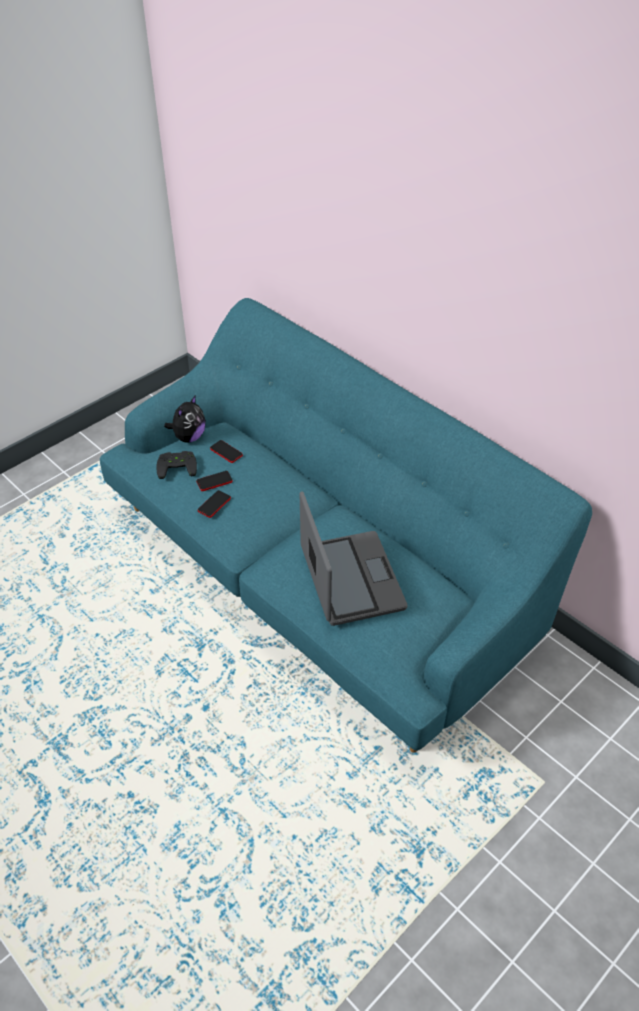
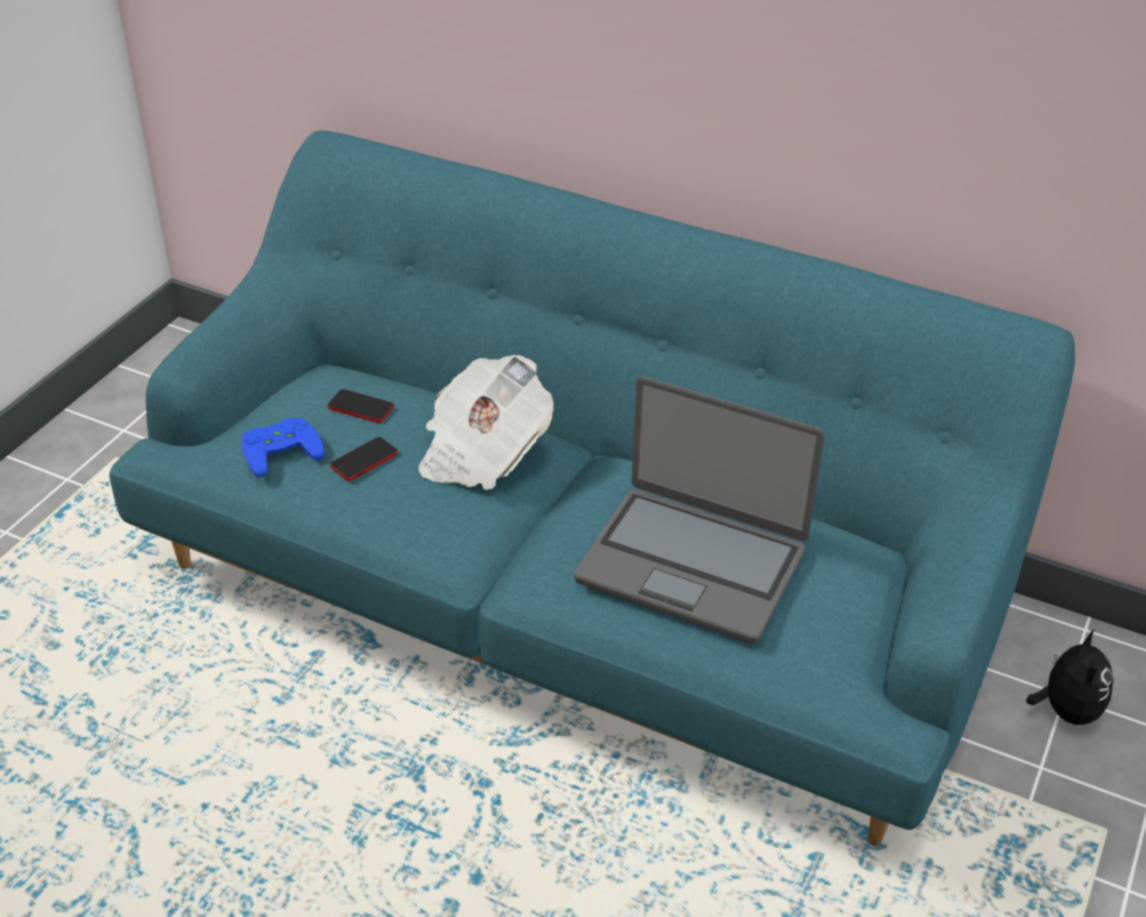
camera: 20 degrees left, 5 degrees down
(177, 465) = (280, 448): black game controller -> blue game controller
(189, 437) = (275, 398): plush toy -> plush toy (1066, 710)
(214, 504) = (383, 498): phone -> none
(274, 491) = (482, 452): none -> newspaper
(350, 579) = (692, 564): laptop -> laptop turned 150 degrees clockwise

